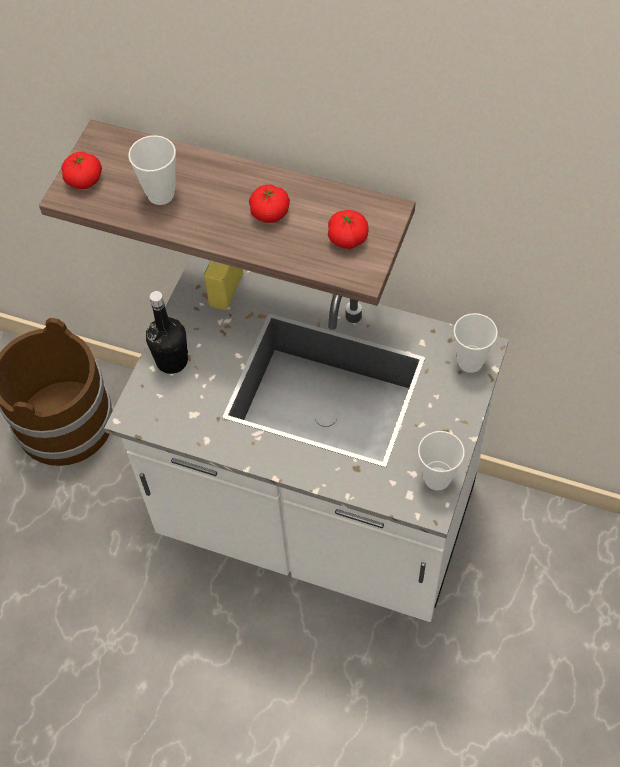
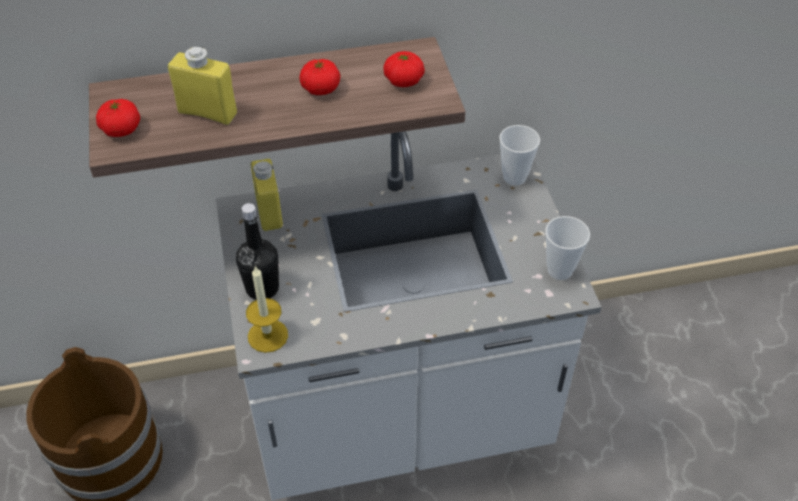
camera: 35 degrees left, 10 degrees down
(147, 407) = (268, 335): none -> candle
(161, 194) = (207, 112): cup -> yellow bottle

